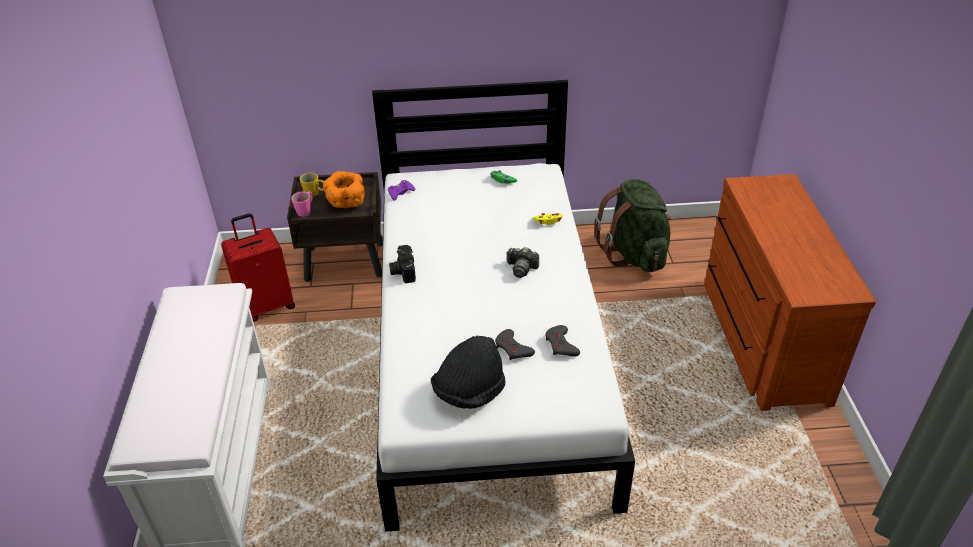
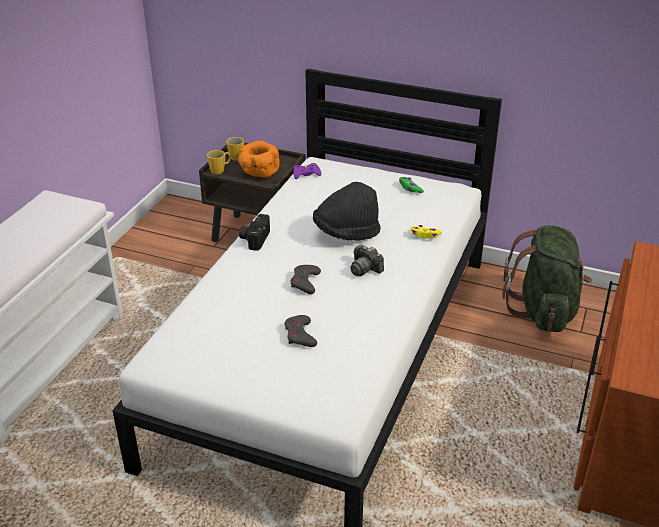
camera: 25 degrees right, 5 degrees down
(267, 305) = (166, 251): red suitcase -> none
(306, 210) = (220, 170): pink mug -> yellow mug
(469, 391) = (230, 358): black hat -> black hat (346, 233)
(561, 345) = (348, 347): grey game controller -> grey game controller (305, 282)

